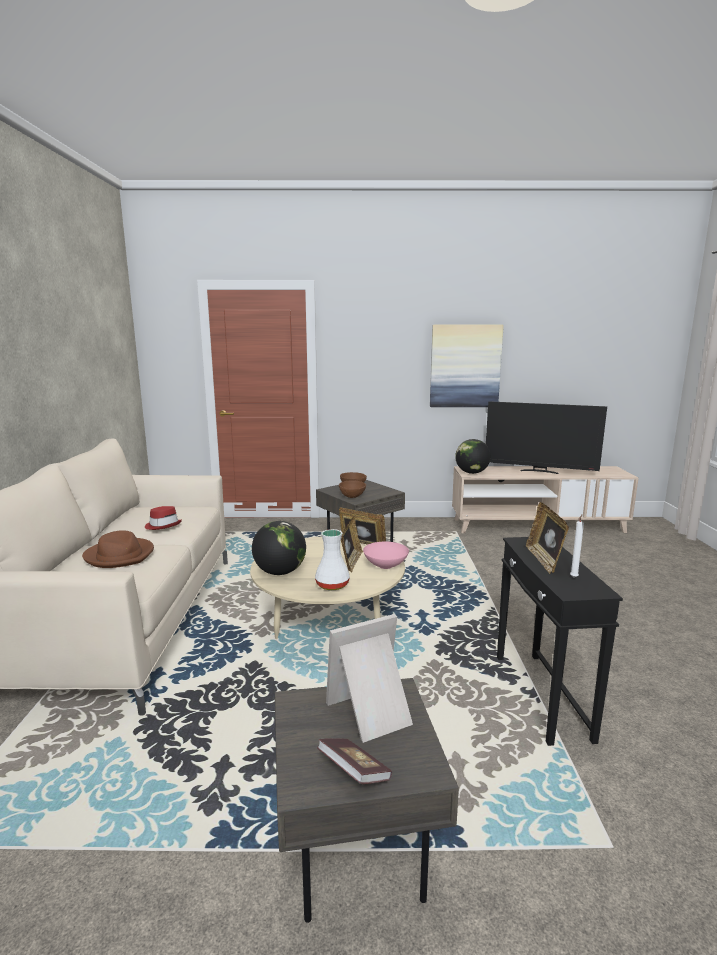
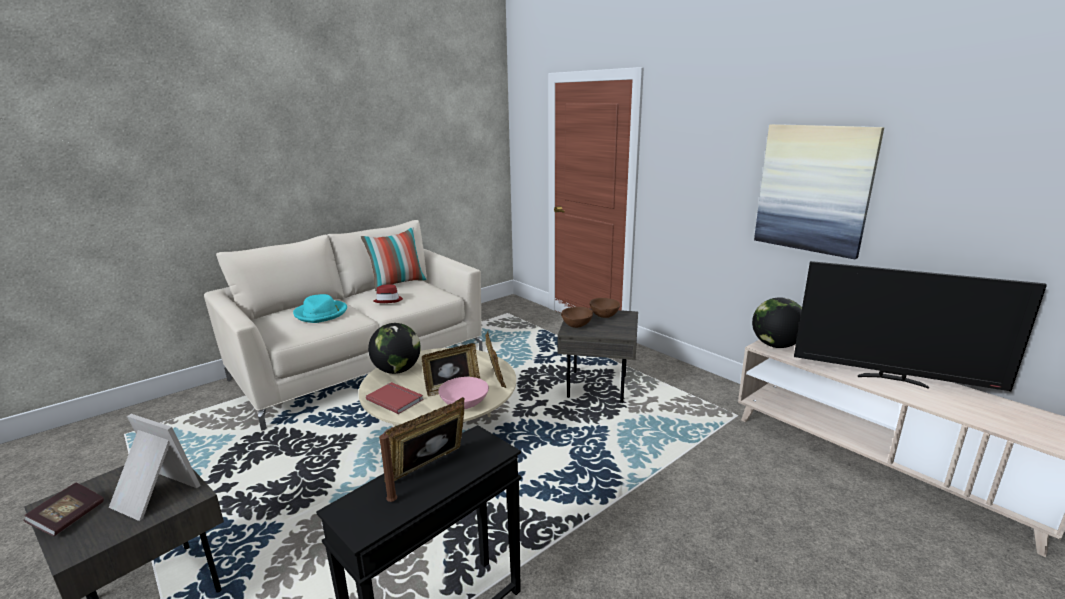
camera: 50 degrees right, 5 degrees up
(120, 555) = (321, 313): brown hat -> turquoise hat
(127, 513) = (397, 283): none -> pillow
(331, 585) = (396, 399): white vase -> red book
(539, 471) = (892, 379): television -> television turned 45 degrees counterclockwise
(574, 577) = (394, 501): white candle -> brown candle

